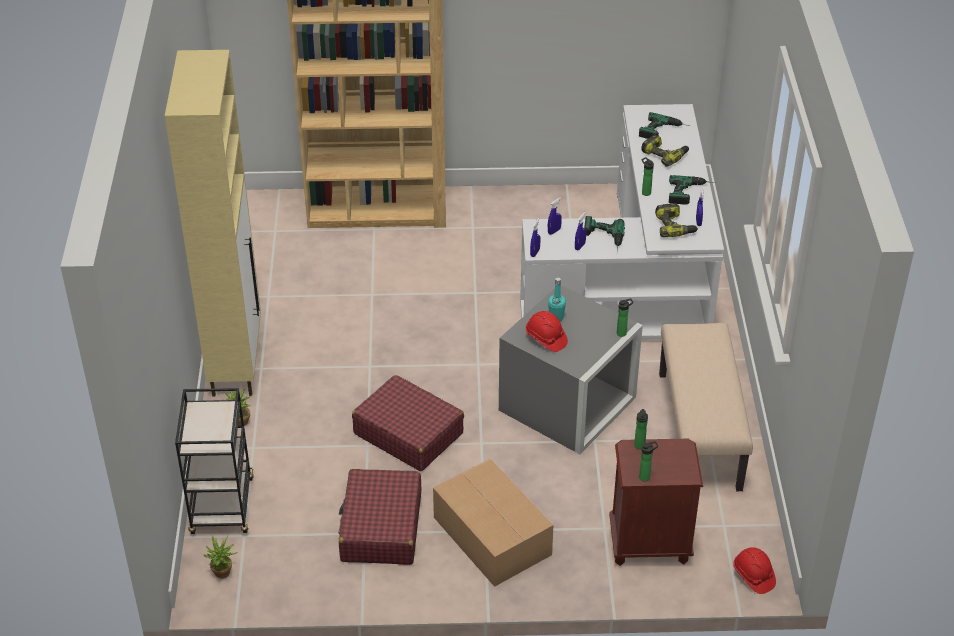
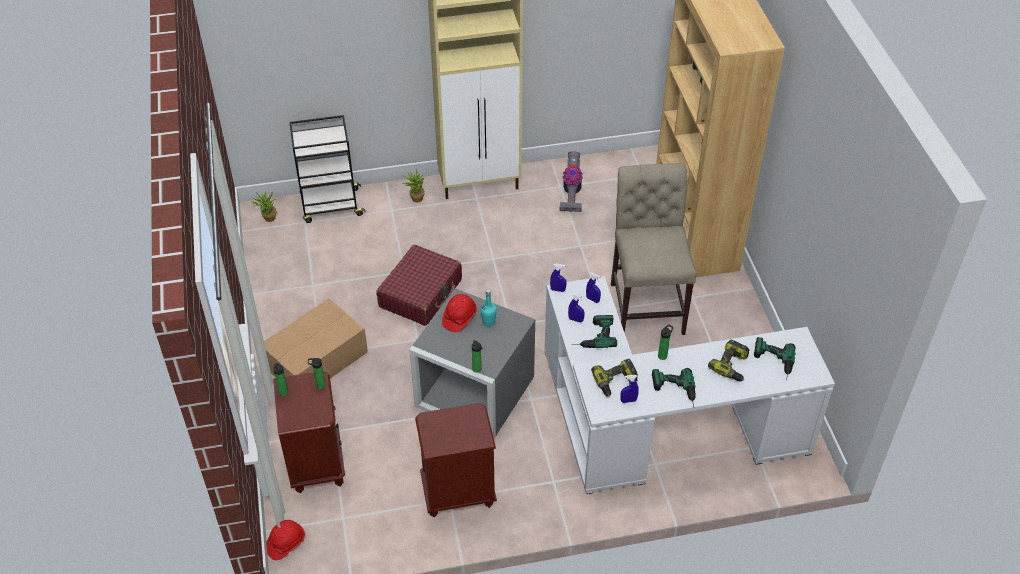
camera: 80 degrees right, 5 degrees up
(283, 289) = (571, 193): none -> vacuum cleaner
(381, 528) = (318, 293): red suitcase -> none
(473, 260) = (646, 304): none -> beige chair
(700, 431) = (457, 493): beige bench -> brown nightstand

